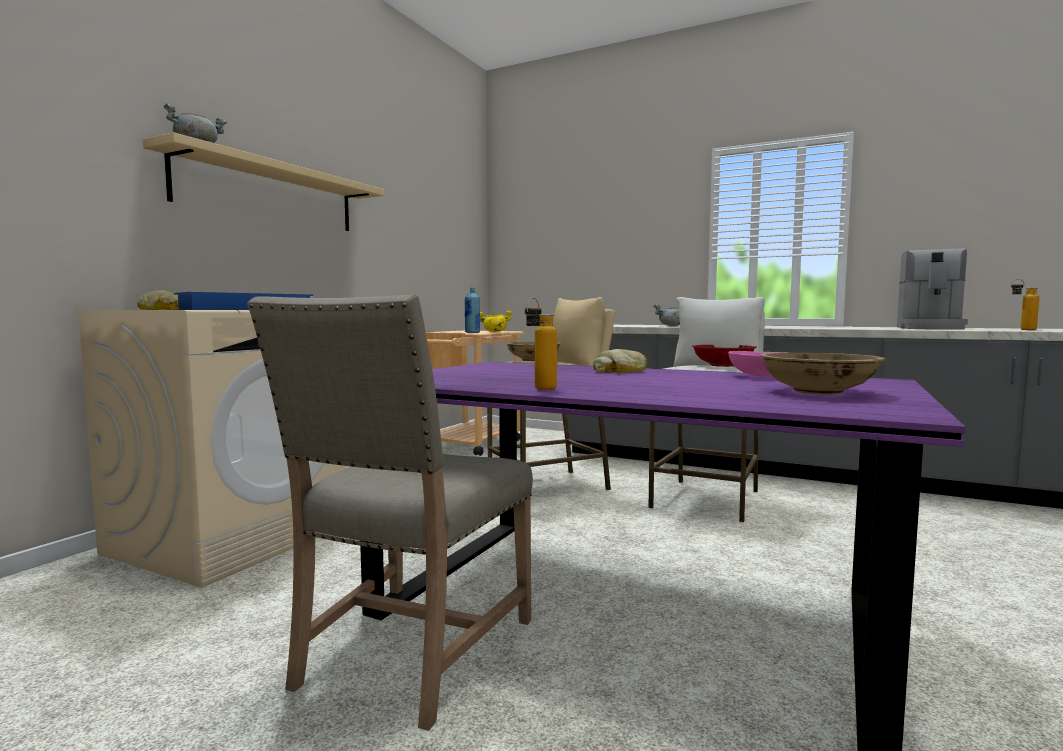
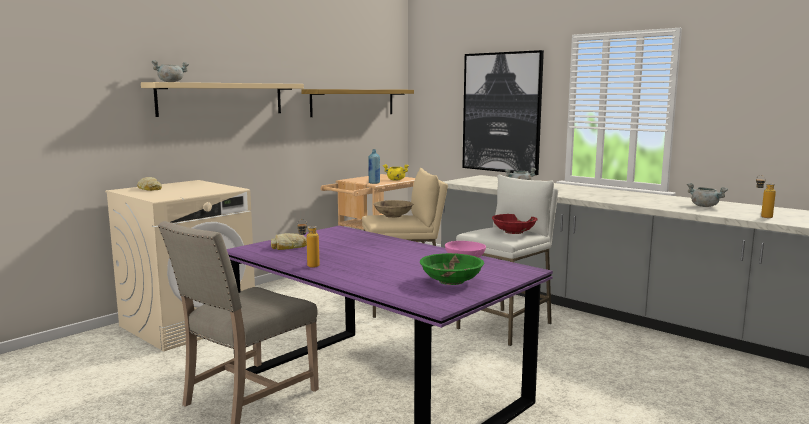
camera: 15 degrees right, 5 degrees up
(246, 309) = (191, 193): blue tray -> none
(432, 234) = (353, 102): none -> shelf
(618, 248) = (501, 112): none -> picture
(621, 371) = (395, 246): bread -> bread (289, 247)
(818, 391) = (451, 281): beige bowl -> green bowl
(930, 328) = (705, 206): coffee machine -> grey cooking pot

